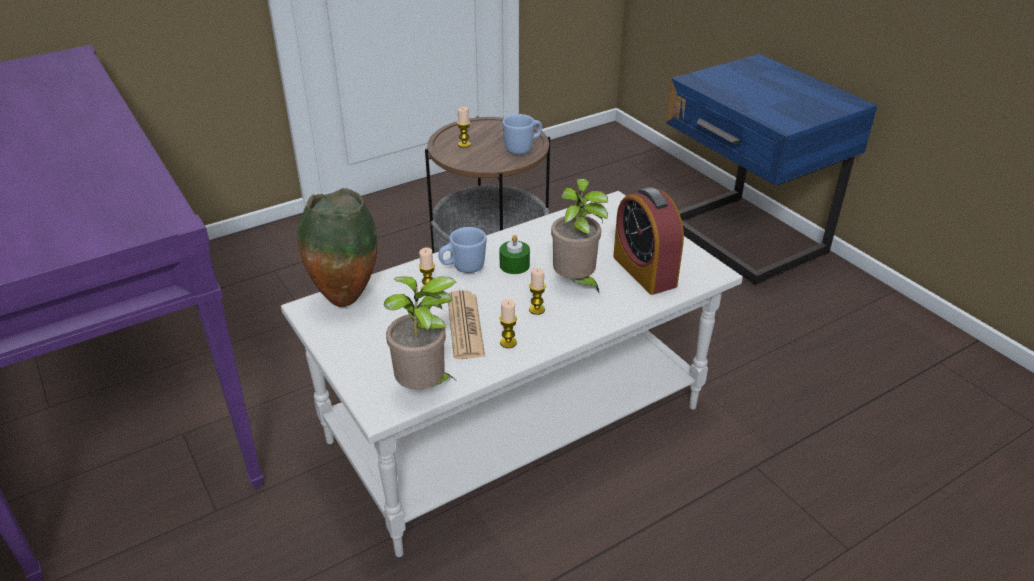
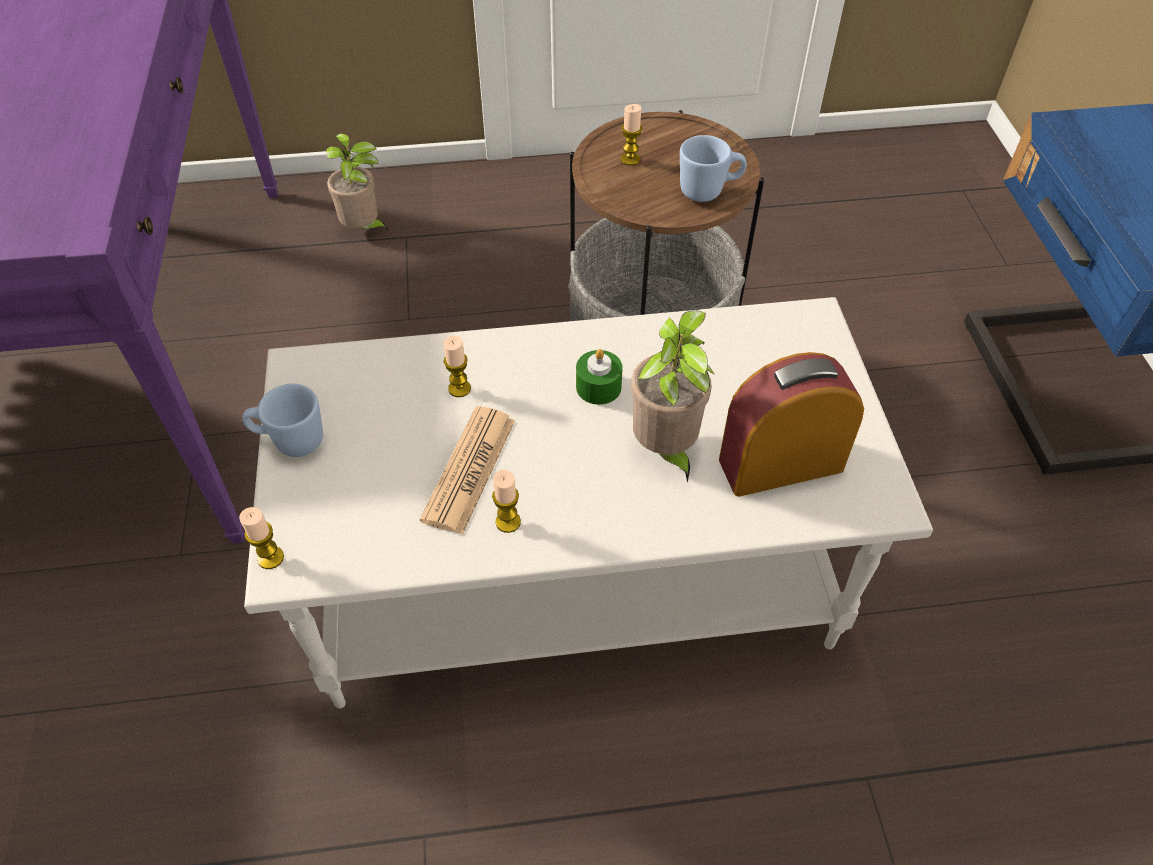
camera: 25 degrees right, 15 degrees up
(346, 299) = (348, 368): vase -> none
(425, 388) = (355, 557): potted plant -> potted plant (364, 229)
(463, 268) = (526, 367): blue mug -> blue mug (290, 441)
(536, 309) = (581, 478): candle -> candle (270, 558)
(644, 271) = (781, 464): alarm clock -> alarm clock turned 75 degrees clockwise

